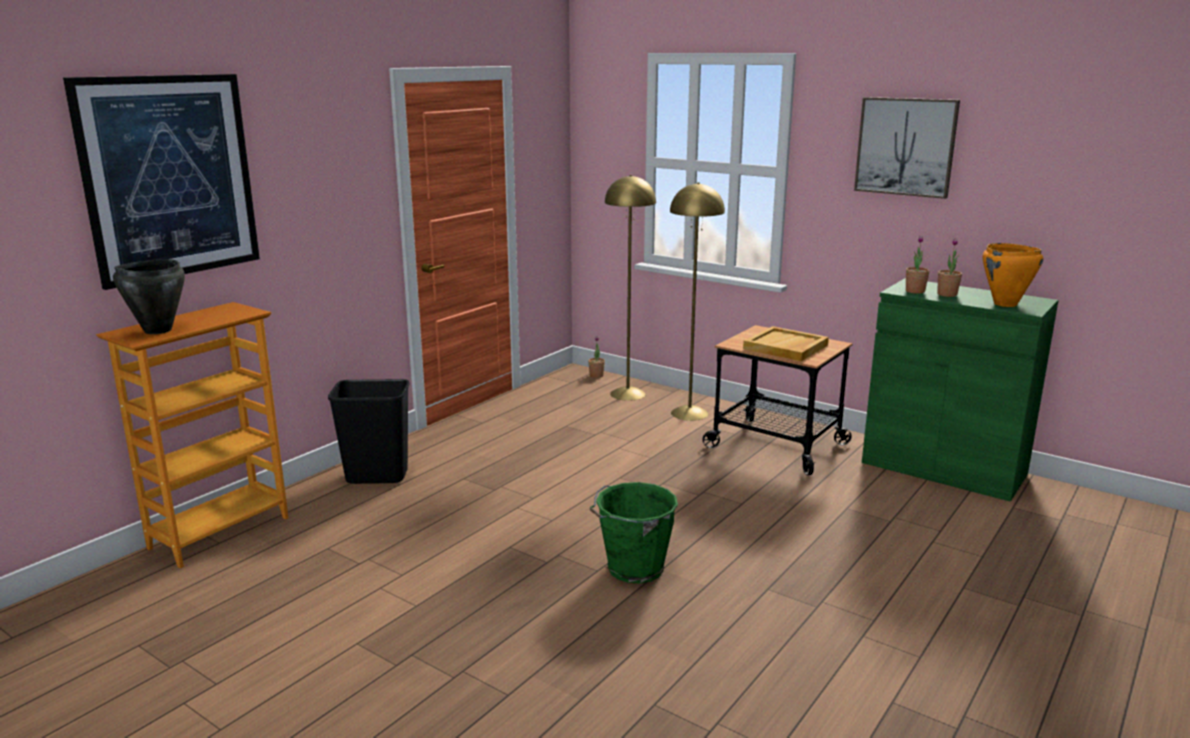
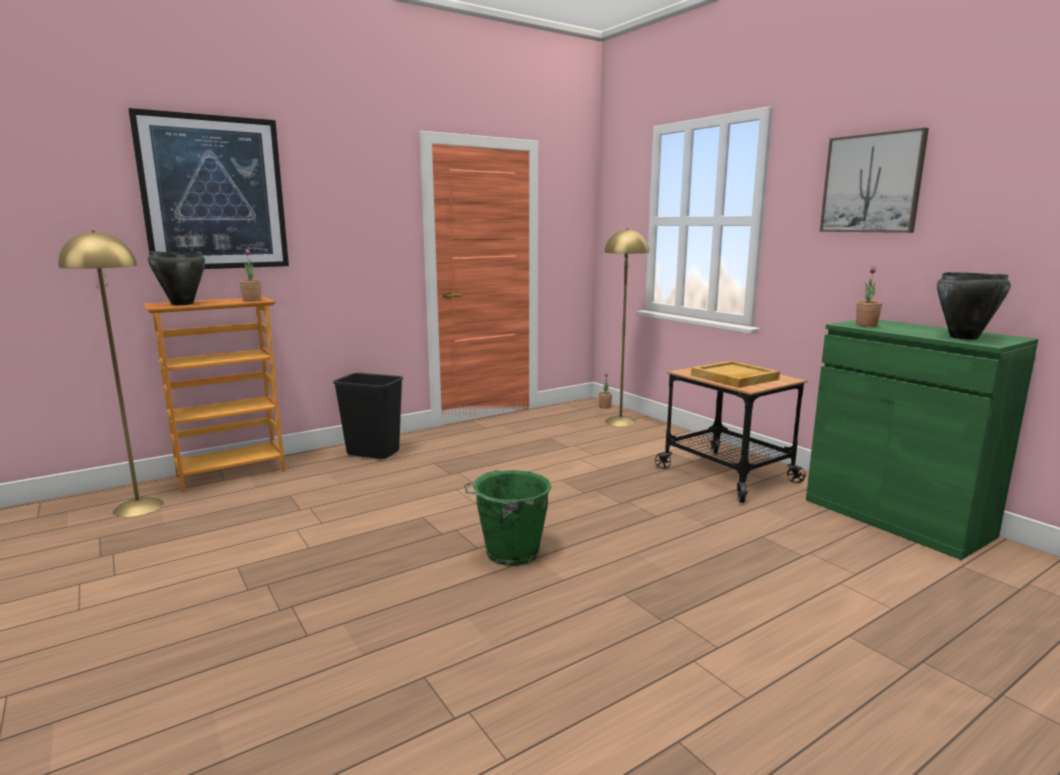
camera: 20 degrees right, 5 degrees down
(689, 413) = (663, 441): yellow floor lamp -> yellow floor lamp (138, 507)
(947, 294) = (900, 328): potted plant -> potted plant (252, 300)
(1005, 304) = (963, 337): orange cooking pot -> black cooking pot

